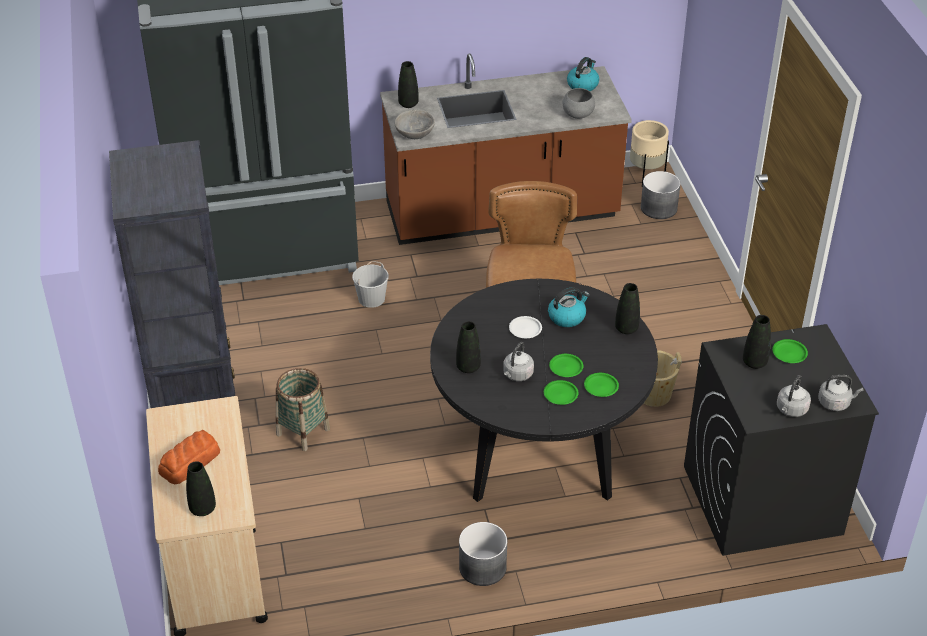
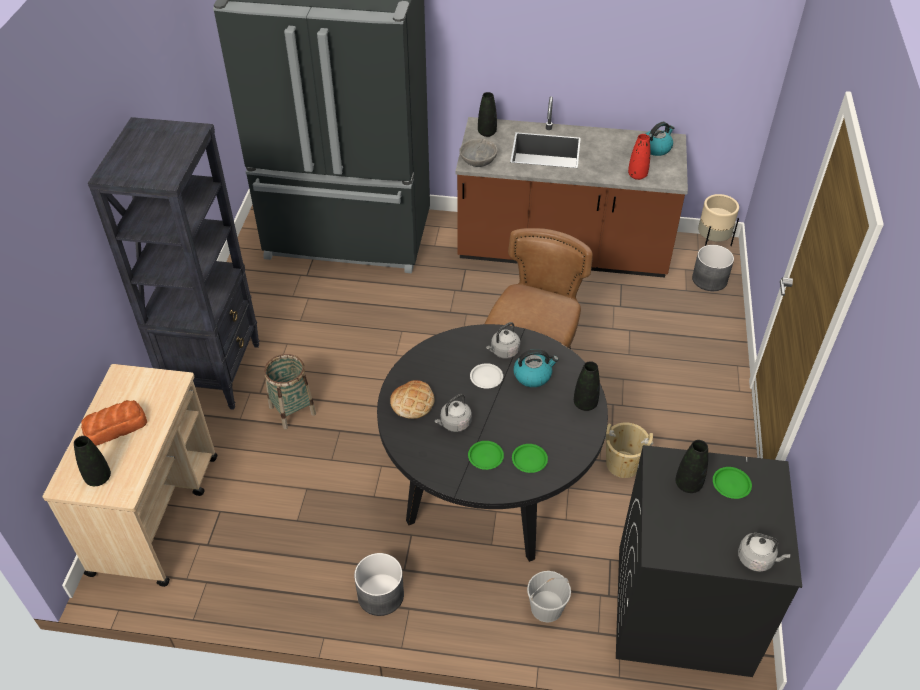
camera: 20 degrees right, 5 degrees up
(371, 299) = (412, 301): white bucket -> white bucket (546, 608)
(468, 367) = (412, 402): black vase -> bread
(565, 367) = (505, 429): green plate -> none
(577, 114) = (637, 175): grey bowl -> red vase
(791, 410) = (703, 553): grey kettle -> grey kettle (503, 351)

